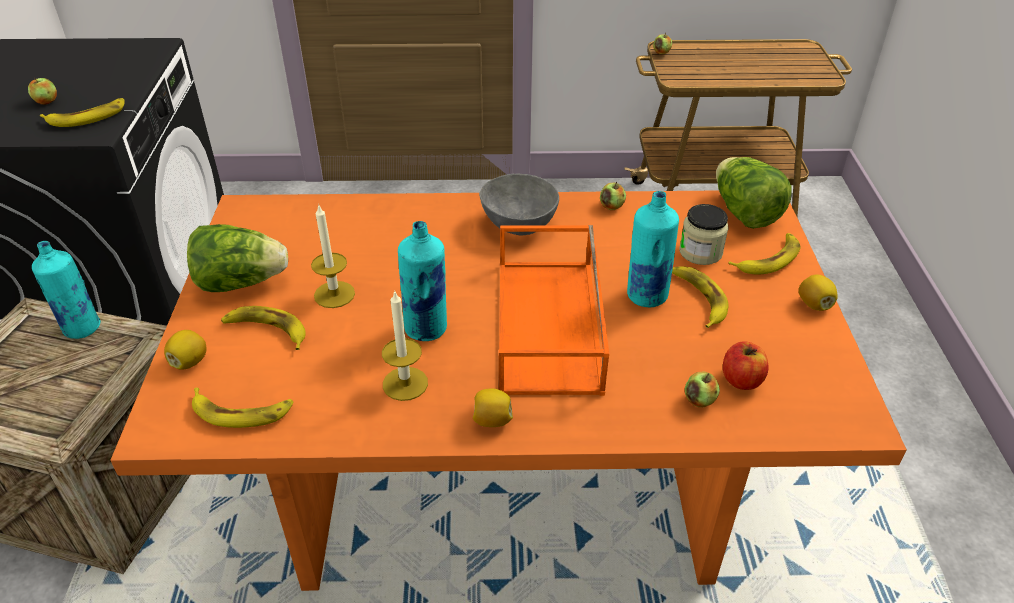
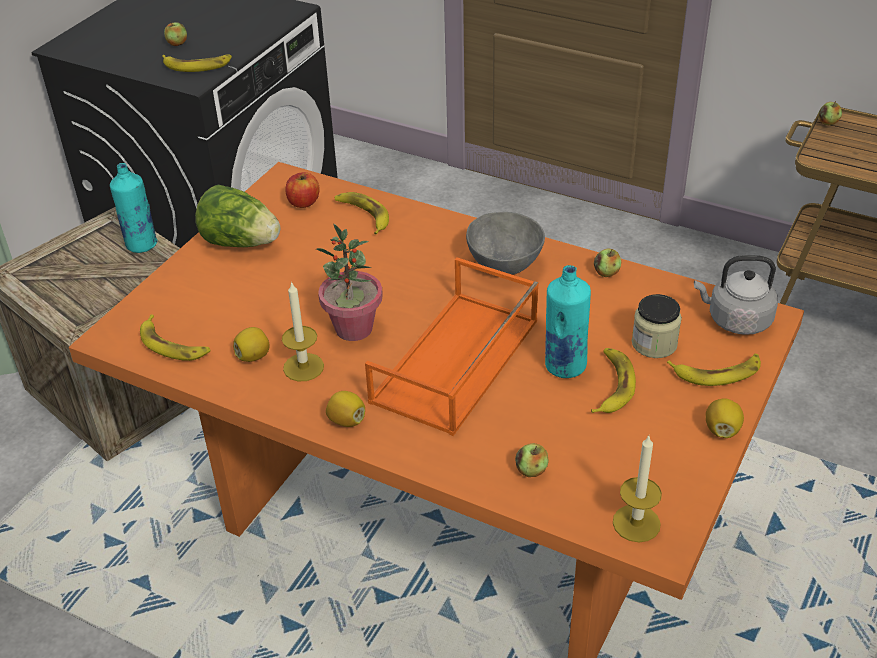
camera: 30 degrees right, 0 degrees up
(190, 361) = (163, 294): lemon -> lemon (253, 356)
(267, 330) = (233, 288): banana -> banana (363, 215)
(334, 294) = (303, 276): candle -> candle (636, 523)
(426, 328) = (354, 329): turquoise bottle -> potted plant
(741, 380) = (585, 468): apple -> apple (303, 202)
(744, 213) = (735, 320): lettuce -> grey kettle

